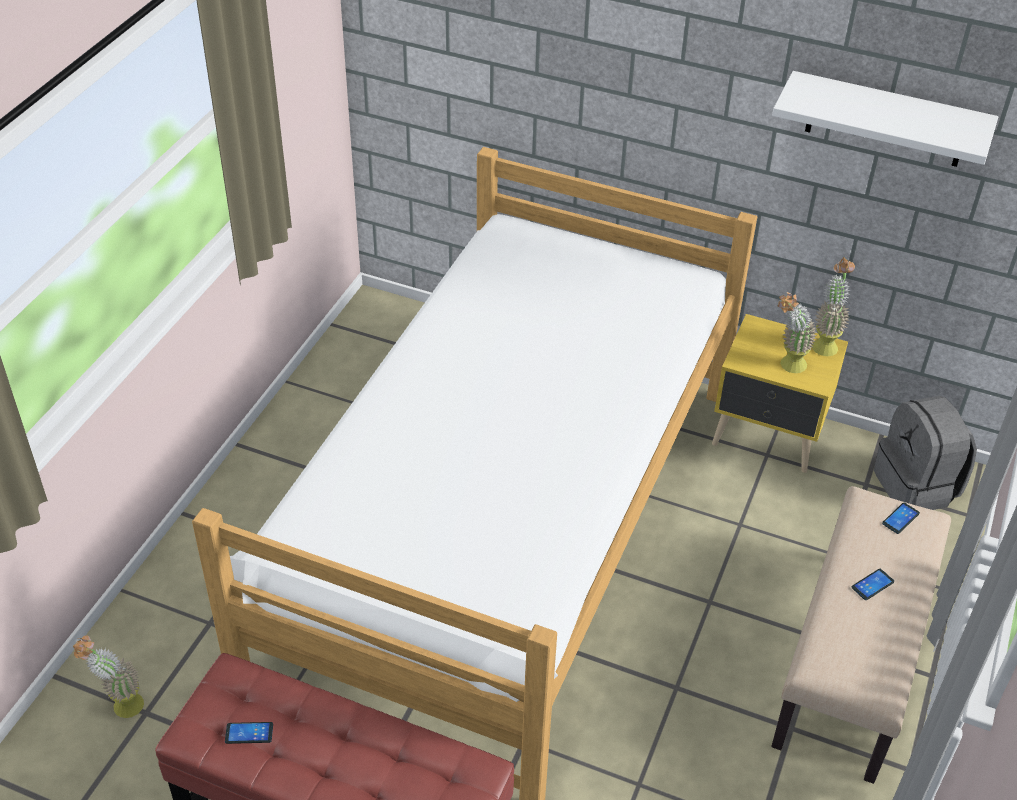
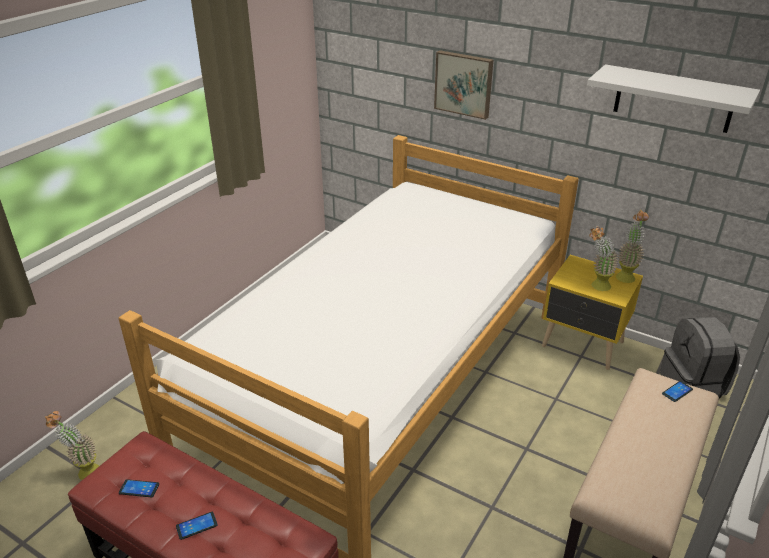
camera: 10 degrees right, 10 degrees down
(586, 81) = (464, 84): none -> picture
(872, 585) = (651, 436): phone -> phone (196, 526)

